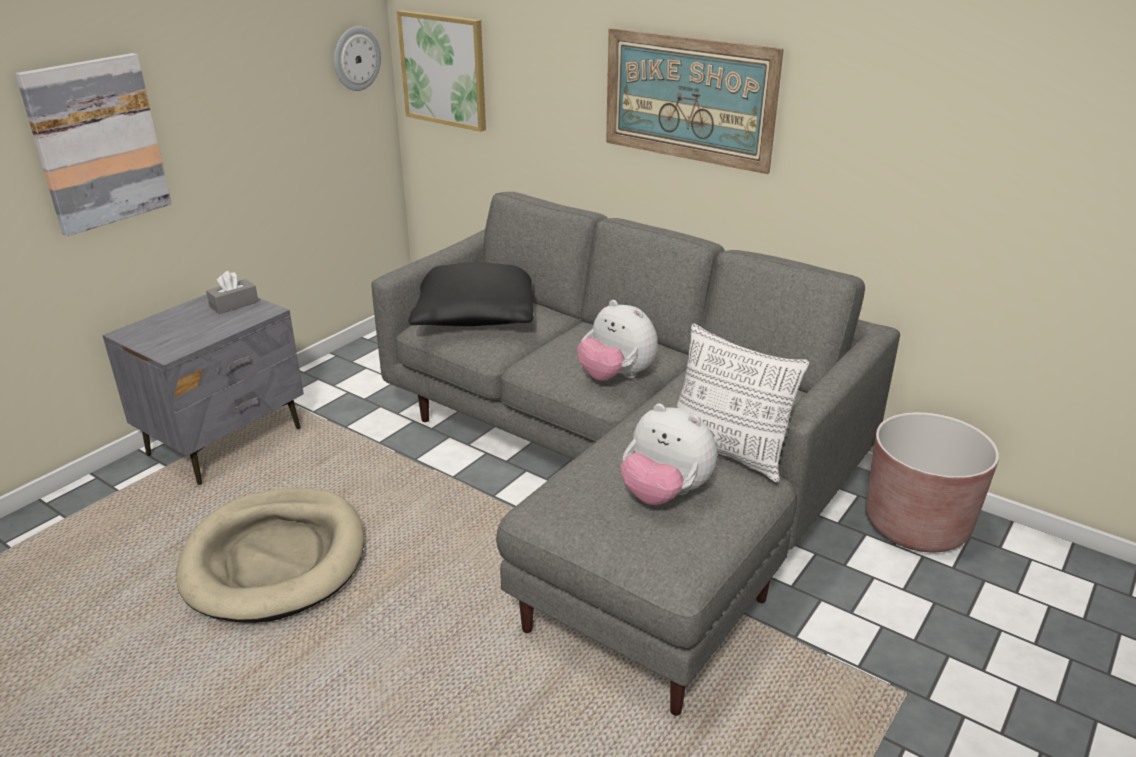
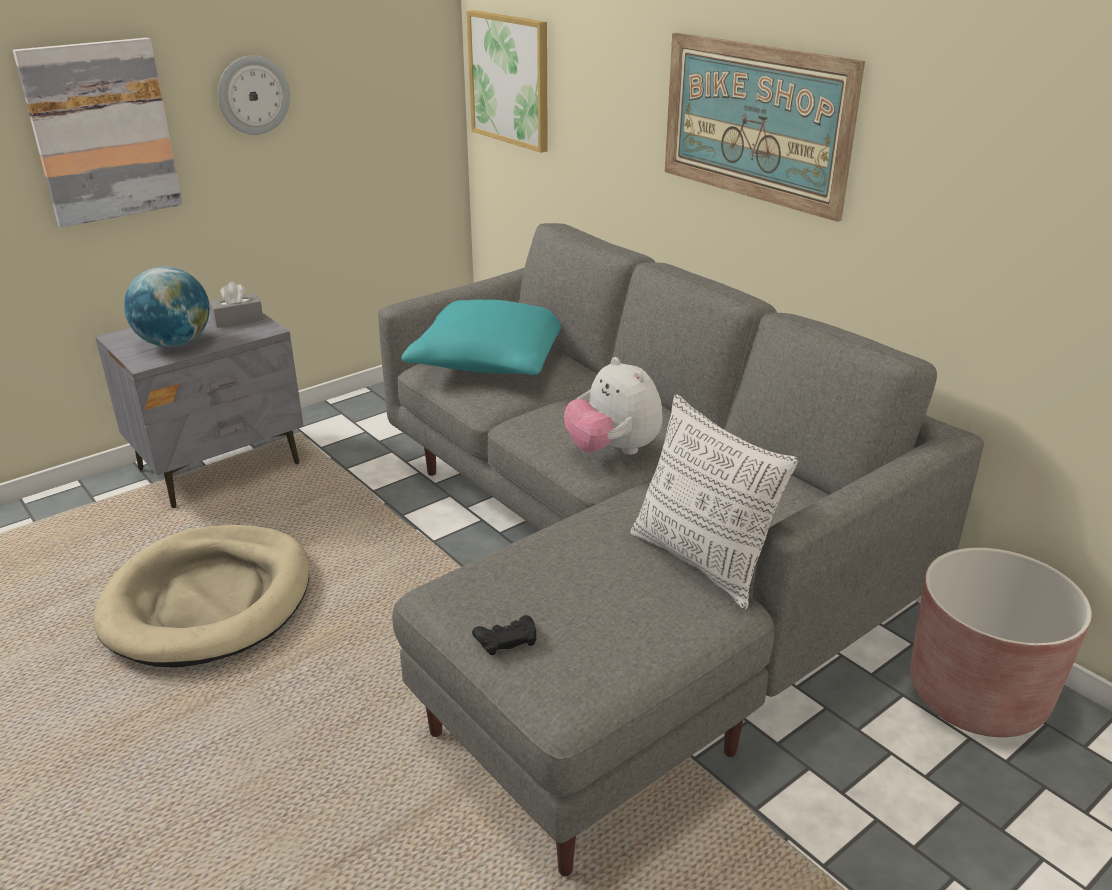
camera: 15 degrees right, 0 degrees up
(187, 333) = (175, 343): none -> globe
(356, 58) = (417, 62): wall clock -> wall clock (253, 95)
(474, 315) = (488, 360): black pillow -> turquoise pillow
(611, 535) = (506, 639): none -> black game controller
(665, 494) = (597, 600): plush toy -> none

